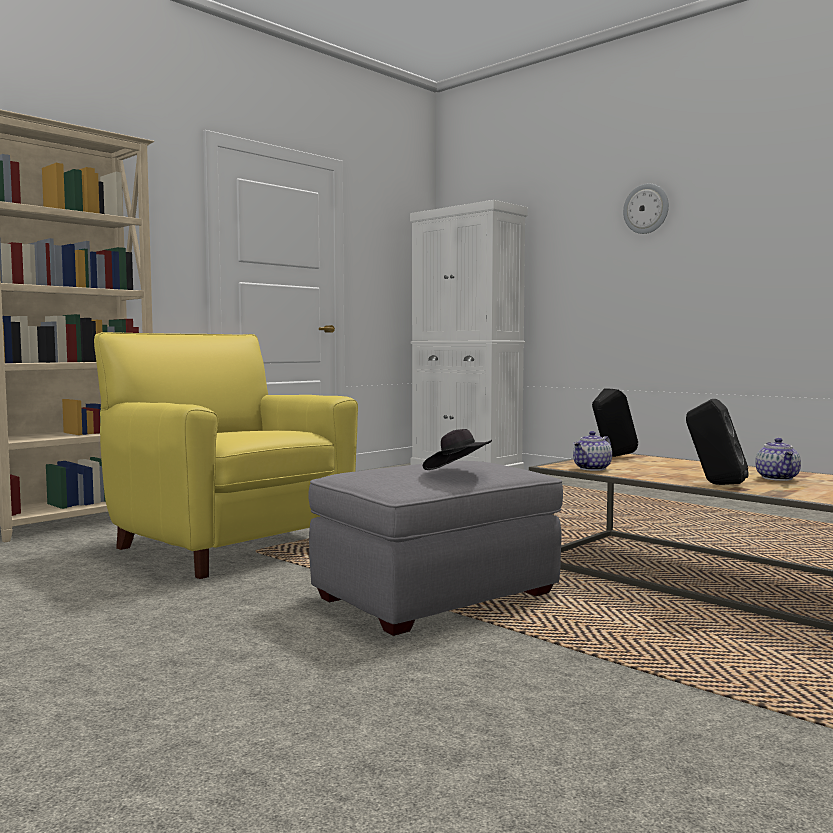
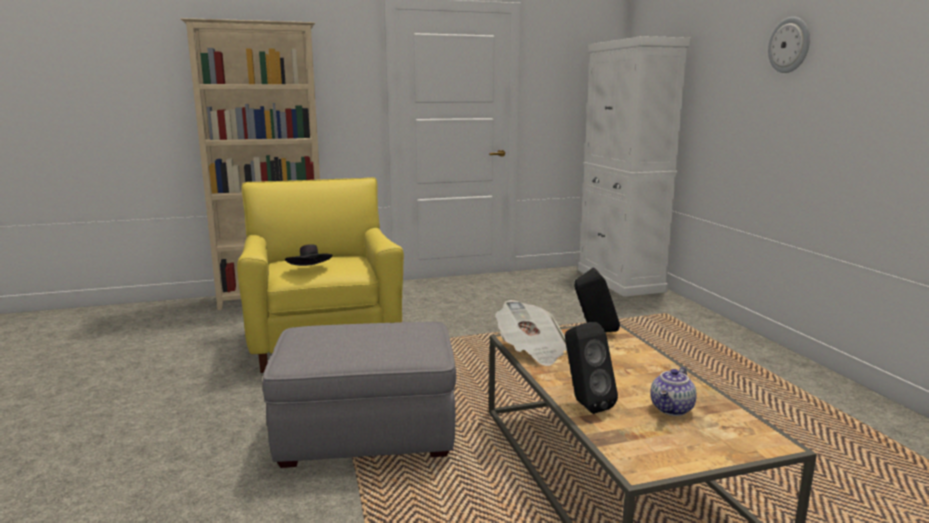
camera: 30 degrees right, 10 degrees up
(458, 473) = (360, 349): black hat -> black hat (310, 270)
(592, 469) = (532, 351): teapot -> newspaper

